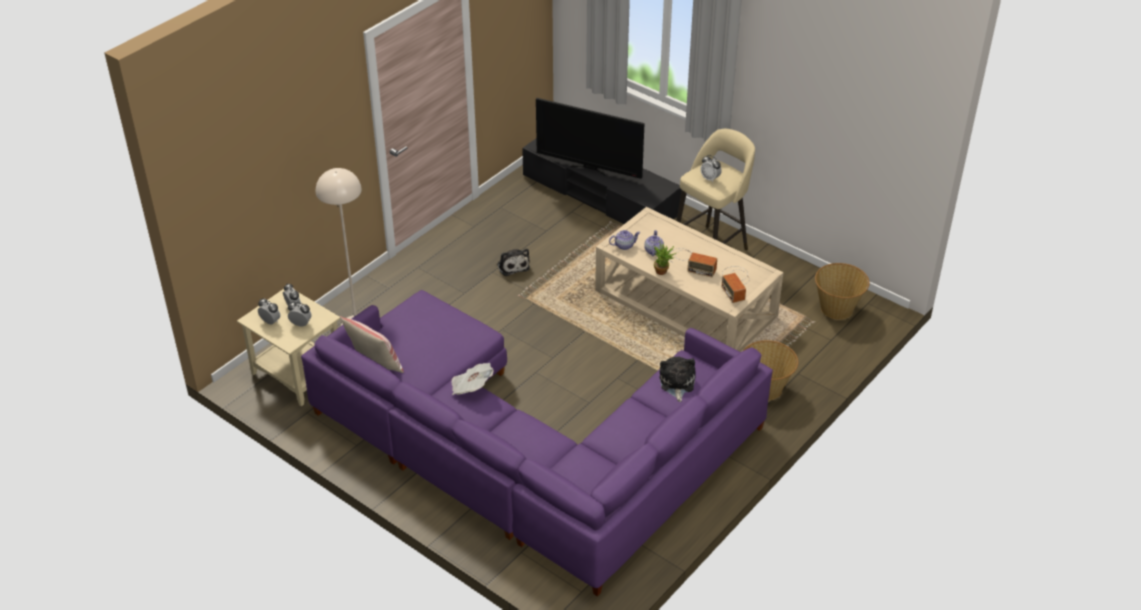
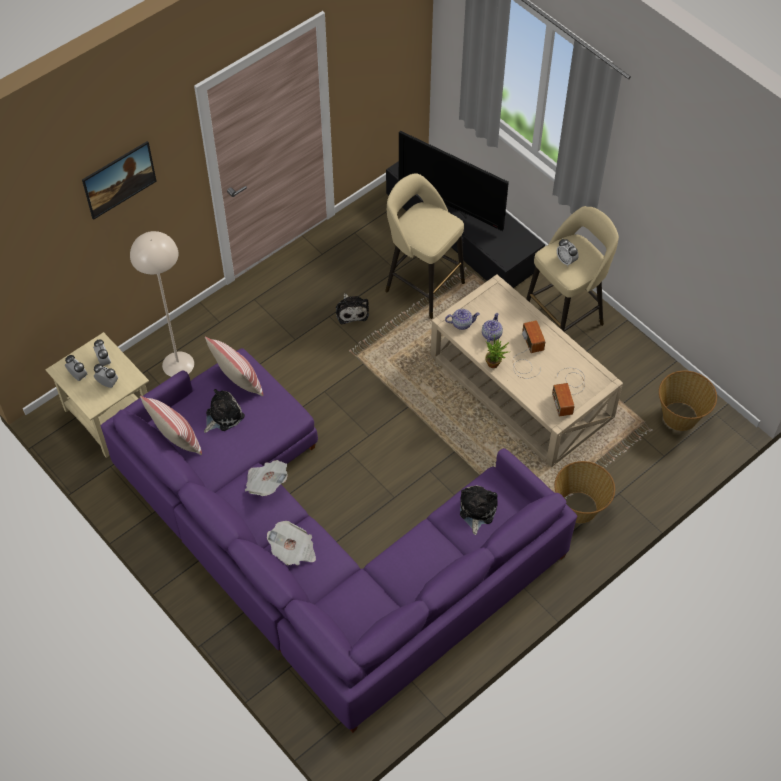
camera: 10 degrees right, 15 degrees up
(303, 132) = (121, 189): none -> picture
(416, 340) = (223, 416): none -> plush toy
(425, 313) = (238, 381): none -> pillow
(510, 435) = (293, 550): none -> newspaper
(574, 239) = (423, 285): none -> beige stool
(691, 262) = (527, 355): radio -> radio turned 135 degrees counterclockwise

